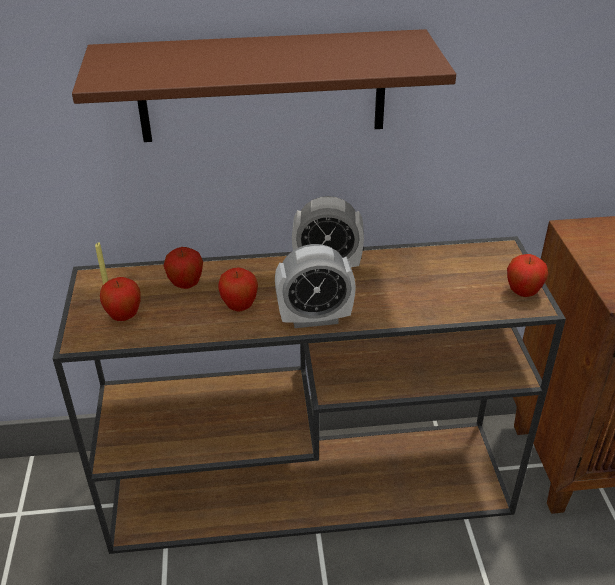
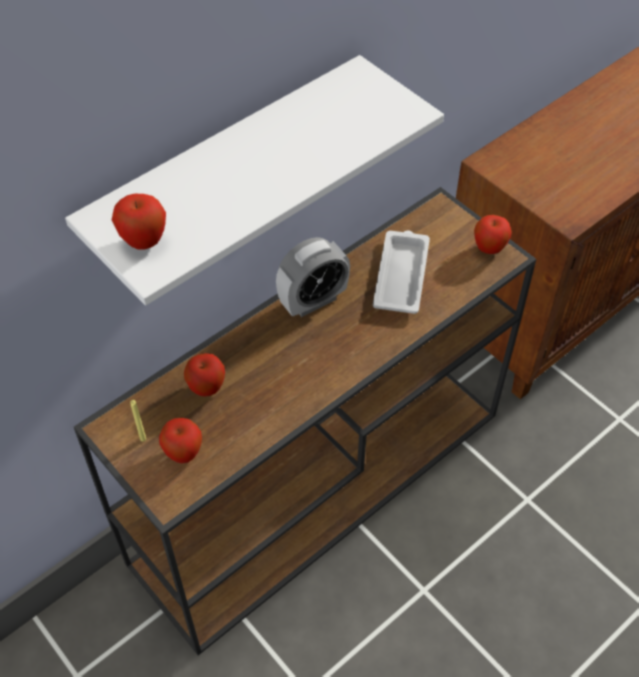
camera: 35 degrees left, 15 degrees up
(239, 307) = (277, 386): apple -> apple (144, 242)
(262, 87) = (227, 172): brown shelf -> white shelf
(314, 318) = (351, 363): alarm clock -> none
(421, 279) = (401, 275): none -> white tray

